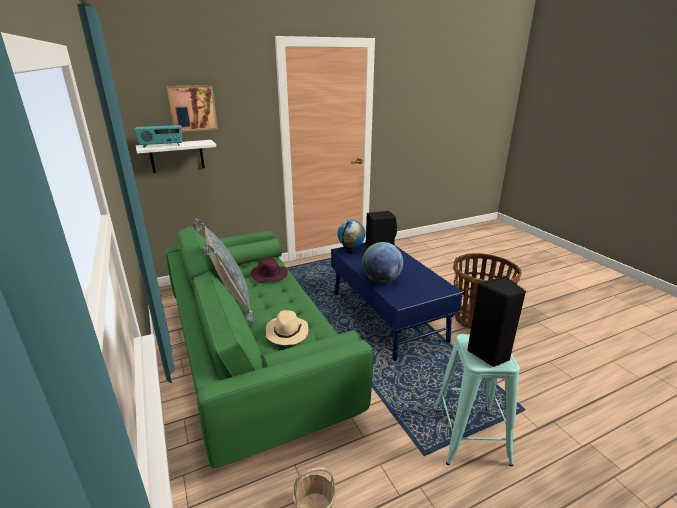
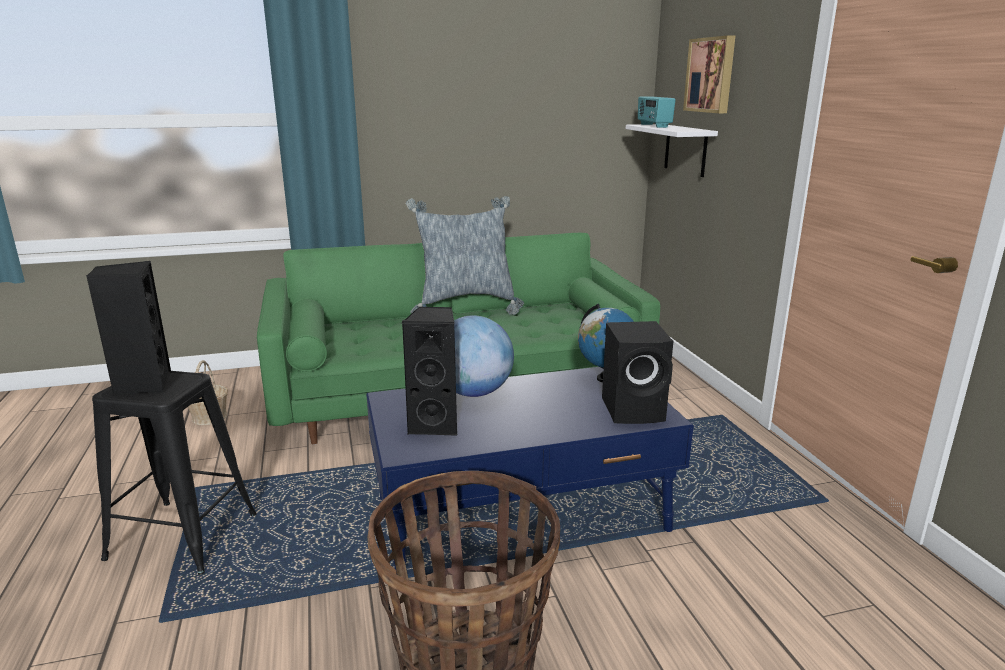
camera: 100 degrees right, 5 degrees down
(269, 275) = (544, 330): purple hat -> none
(286, 332) = (385, 336): beige hat -> none
(419, 285) = (436, 425): none -> black speaker
(469, 435) = (182, 536): turquoise stool -> black stool

